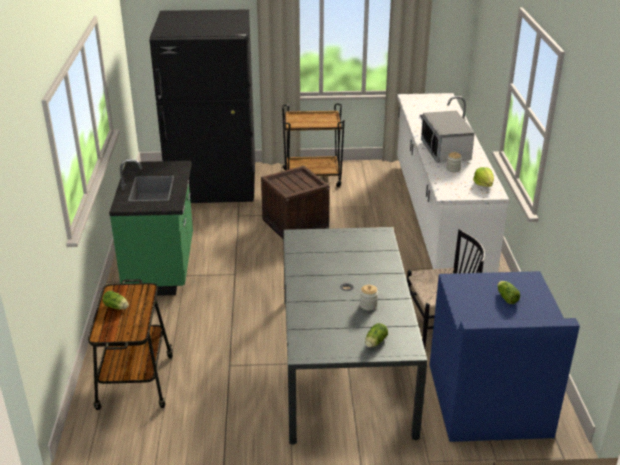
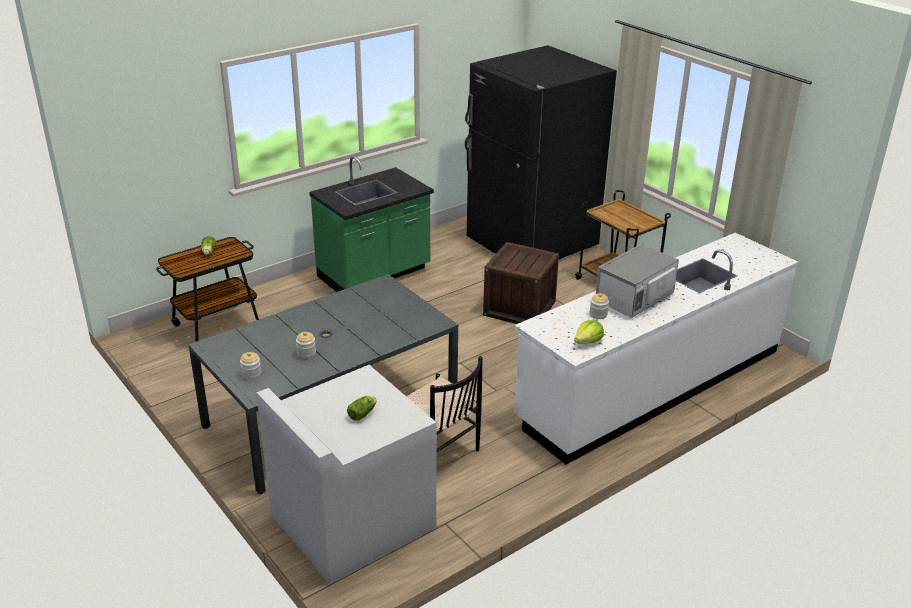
camera: 55 degrees right, 0 degrees up
(374, 342) = (251, 374): lettuce -> jar
(487, 399) = (352, 520): blue washing machine -> white washing machine

